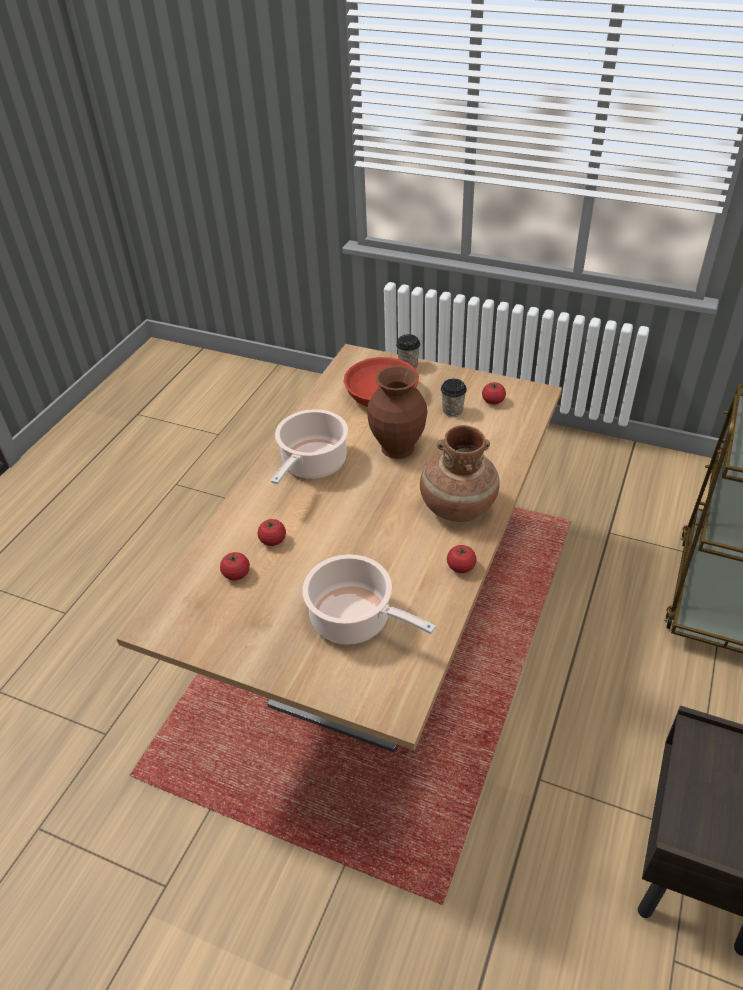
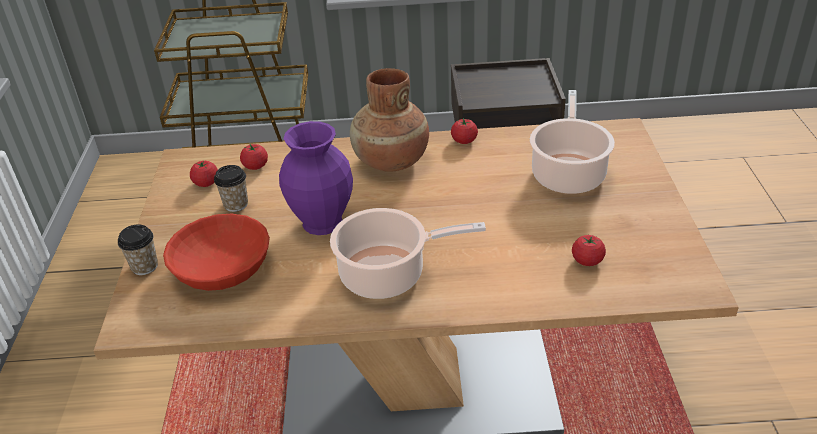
camera: 115 degrees left, 5 degrees down
(273, 540) = (524, 255): tomato -> tomato (255, 166)
(398, 447) = (321, 222): brown vase -> purple vase

